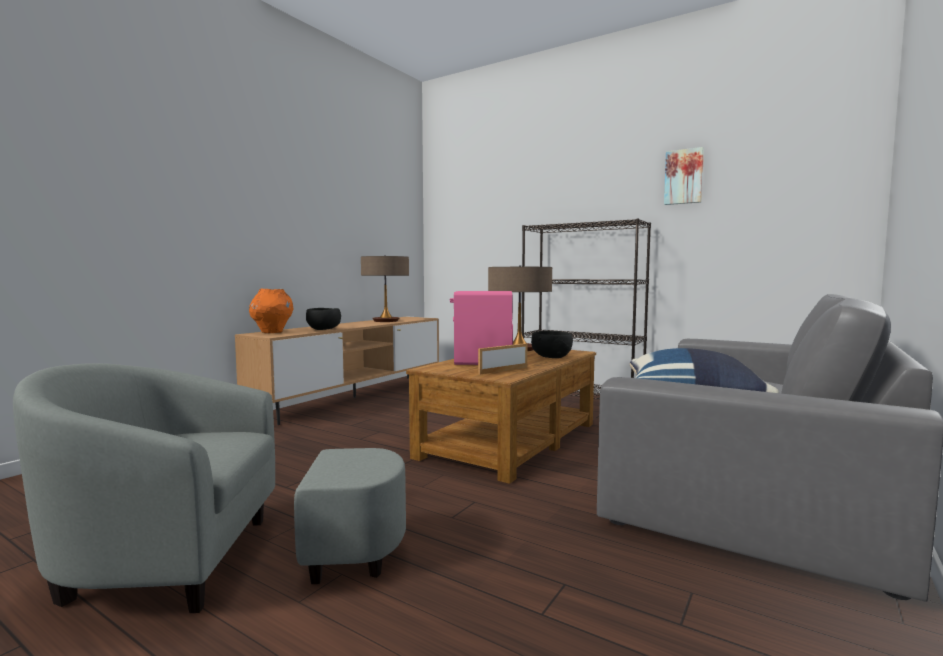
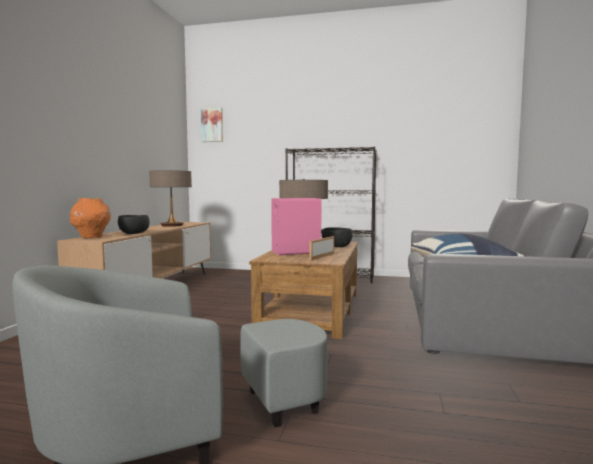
camera: 20 degrees left, 0 degrees up
(684, 177) = (397, 118): picture -> picture (212, 125)

